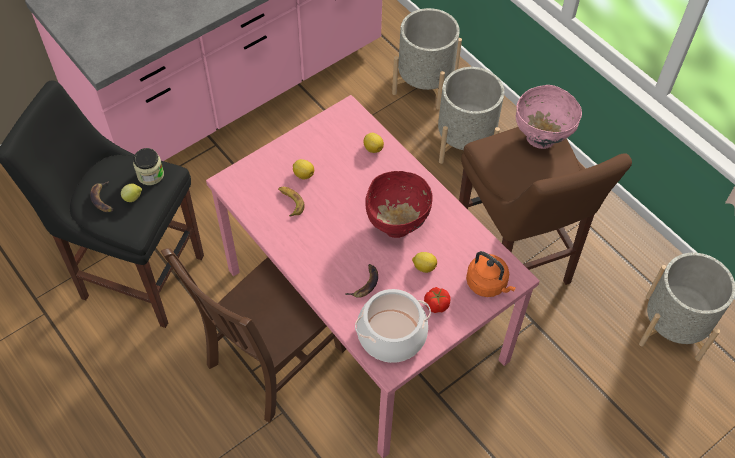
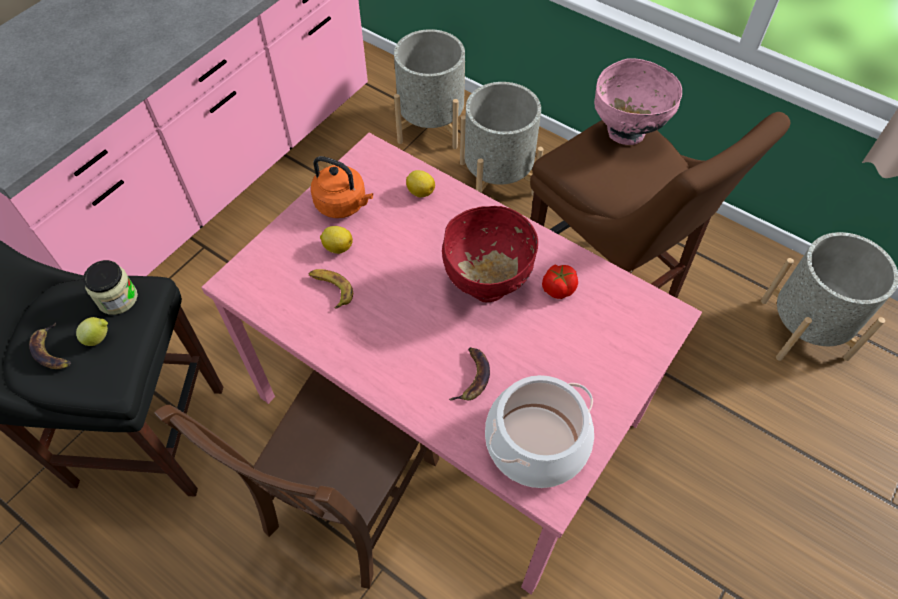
camera: 15 degrees left, 0 degrees up
(424, 266) = (544, 332): lemon -> none
(436, 304) = (581, 381): tomato -> tomato (558, 289)
(488, 284) = (638, 334): orange kettle -> orange kettle (343, 204)

